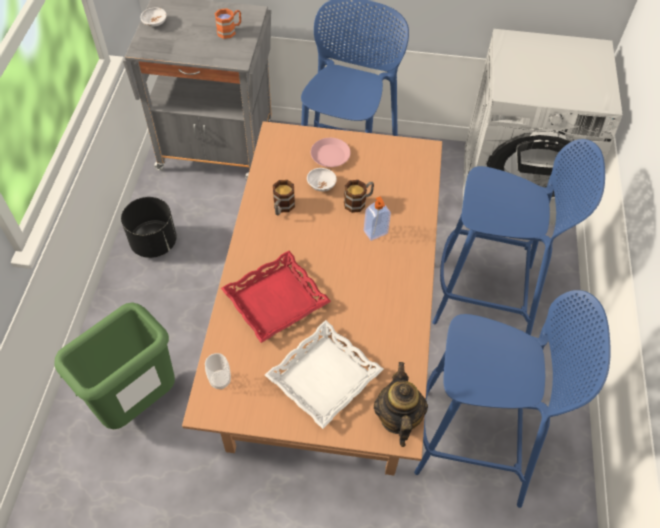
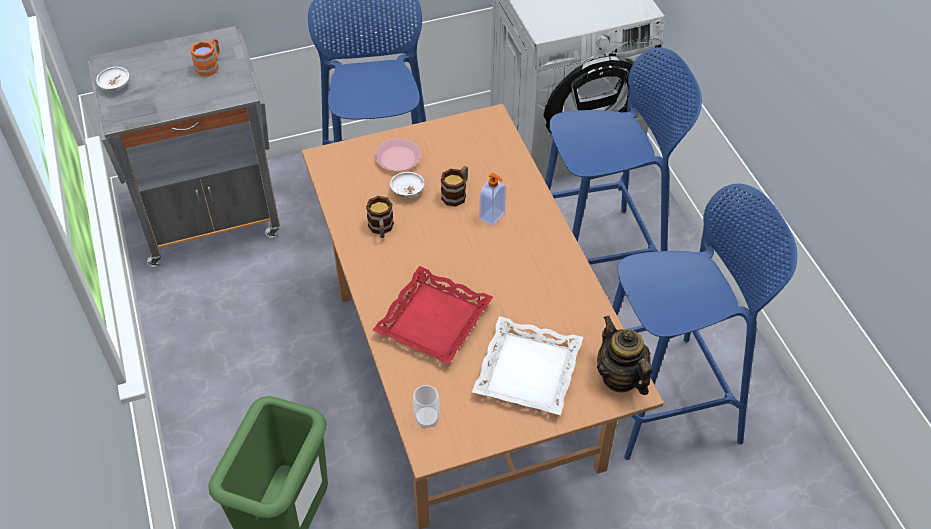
camera: 25 degrees left, 5 degrees down
(154, 242) = (200, 348): black planter -> none

